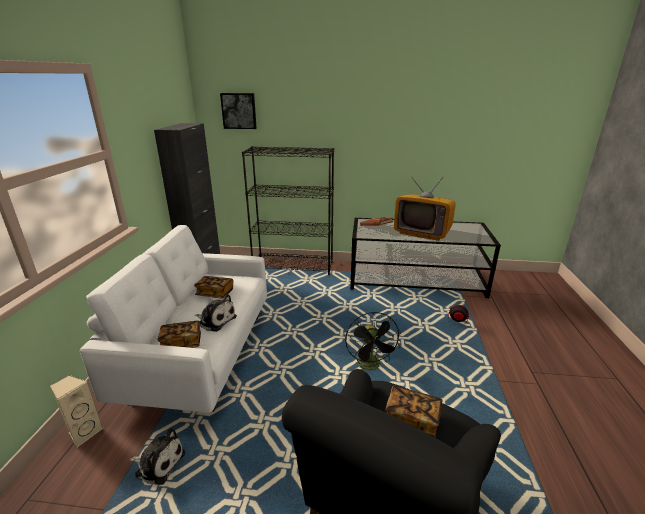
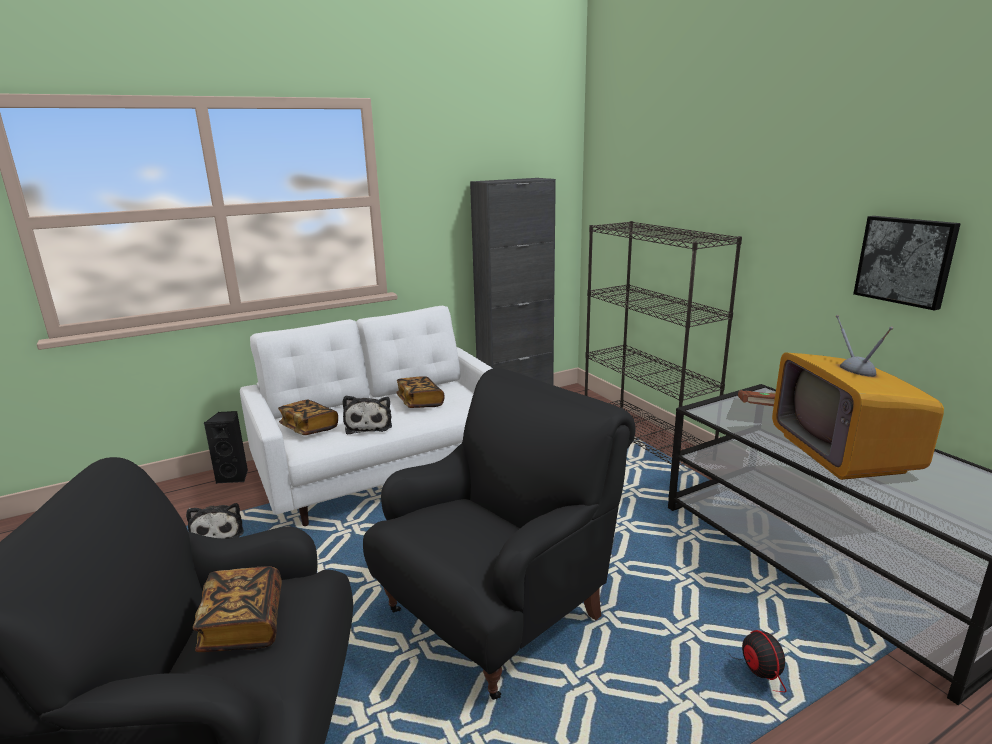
camera: 55 degrees right, 5 degrees down
(84, 432) = (234, 476): beige speaker -> black speaker
(239, 111) = (627, 163): picture -> picture (905, 260)
(371, 366) = (498, 612): black fan -> black armchair

